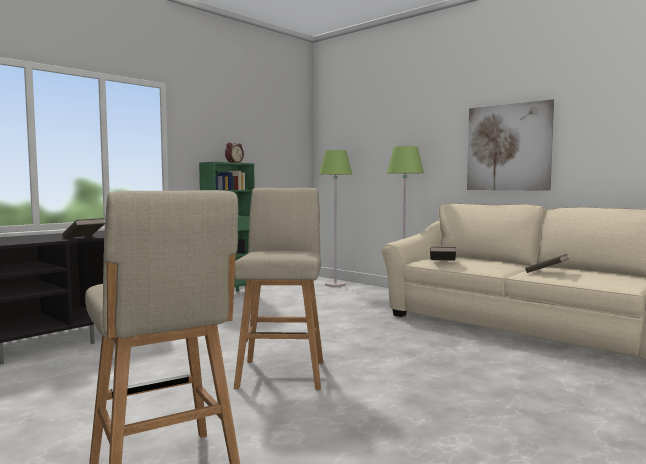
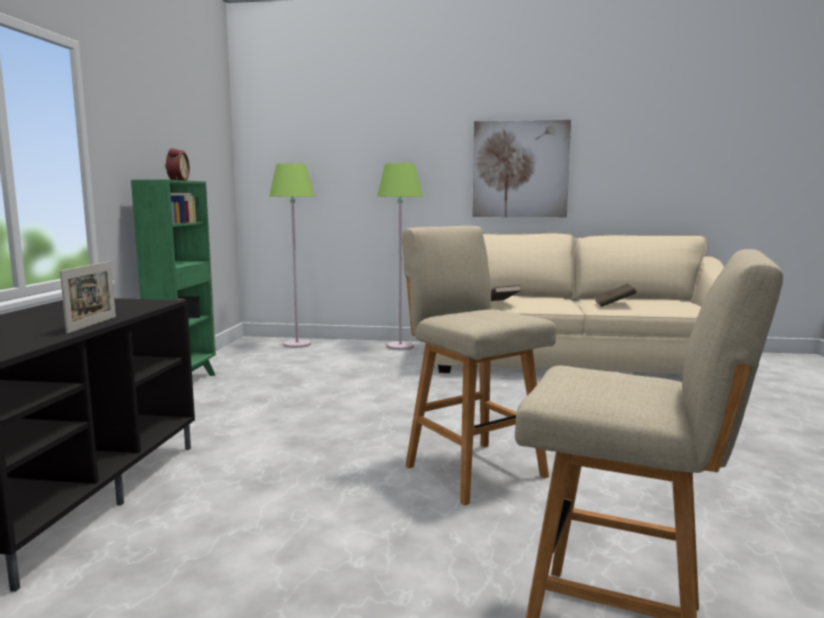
camera: 35 degrees left, 5 degrees up
(83, 238) = (92, 324): brown book -> picture frame

